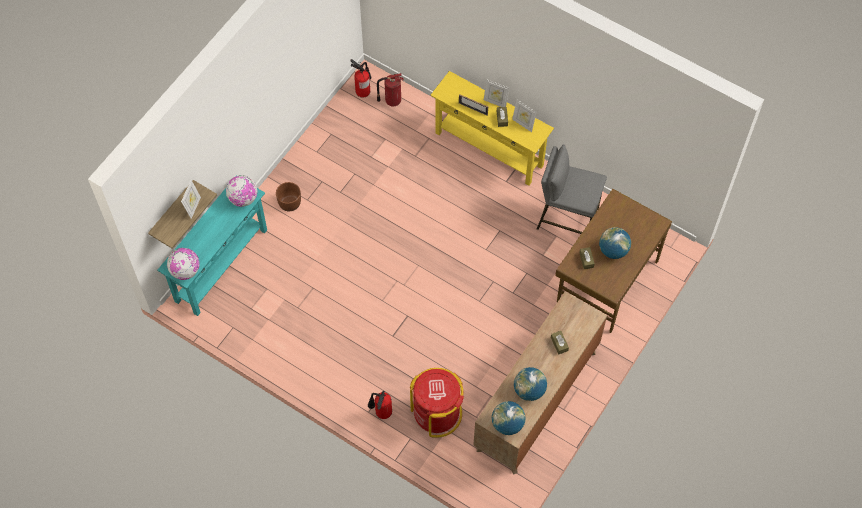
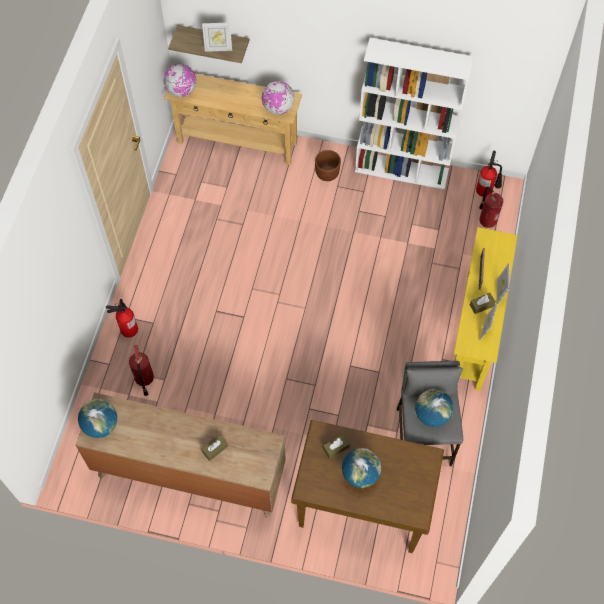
camera: 70 degrees right, 0 degrees up
(221, 265) = (237, 142): turquoise console table -> beige console table
(313, 144) = (402, 170): none -> white bookcase
(437, 413) = (144, 380): red trash can -> fire extinguisher
(529, 390) = (148, 435): globe -> globe (432, 414)

